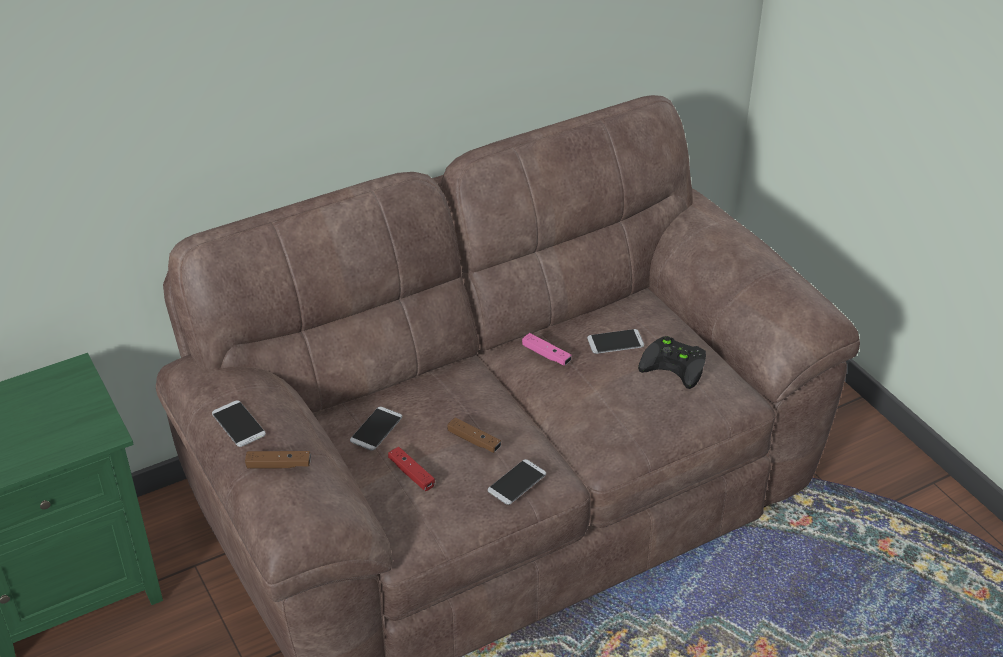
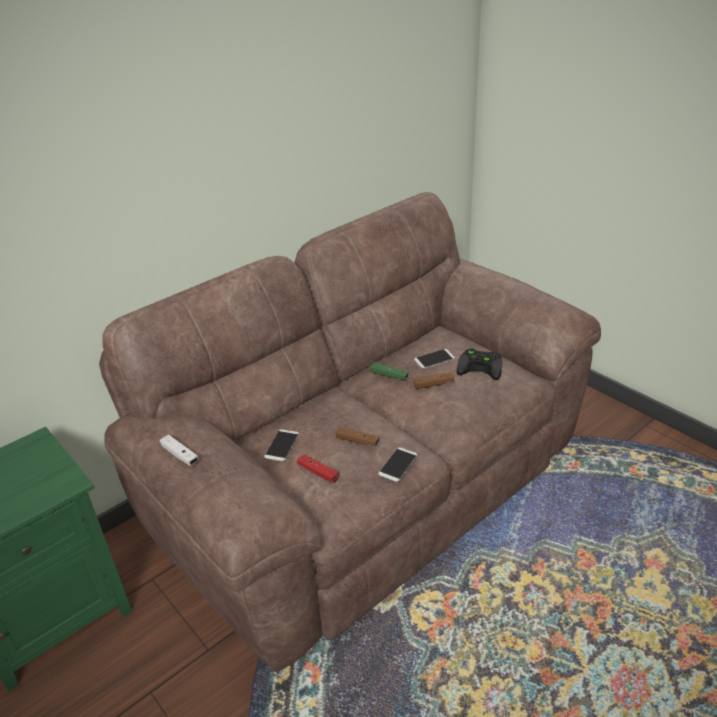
camera: 10 degrees left, 5 degrees down
(238, 424) = (180, 455): phone -> white game controller
(279, 465) = (220, 480): brown game controller -> brown game controller (433, 384)
(546, 355) = (389, 375): pink game controller -> green game controller

